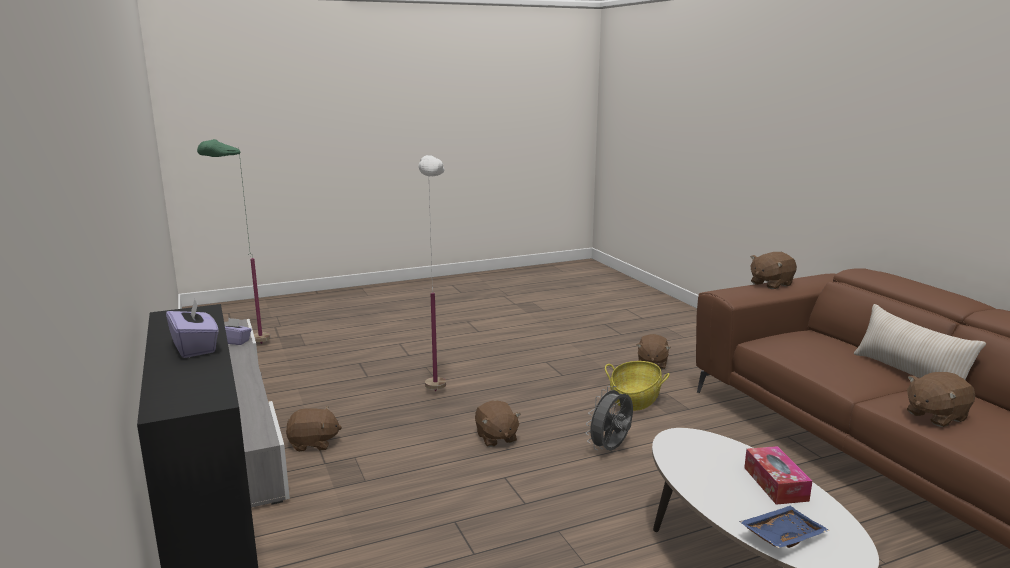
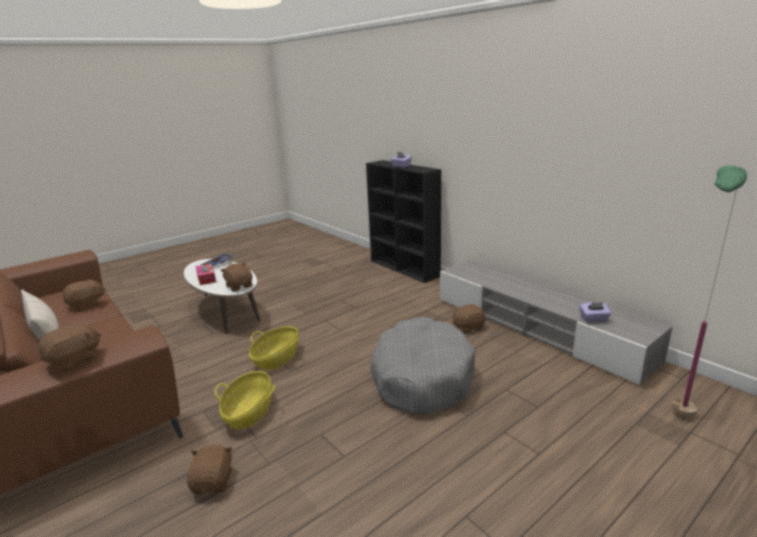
camera: 165 degrees right, 5 degrees up
(438, 399) = (421, 377): white floor lamp -> grey dog bed
(496, 438) = (356, 352): brown plush toy -> brown plush toy (239, 286)
(610, 449) = (277, 359): grey fan -> basket

